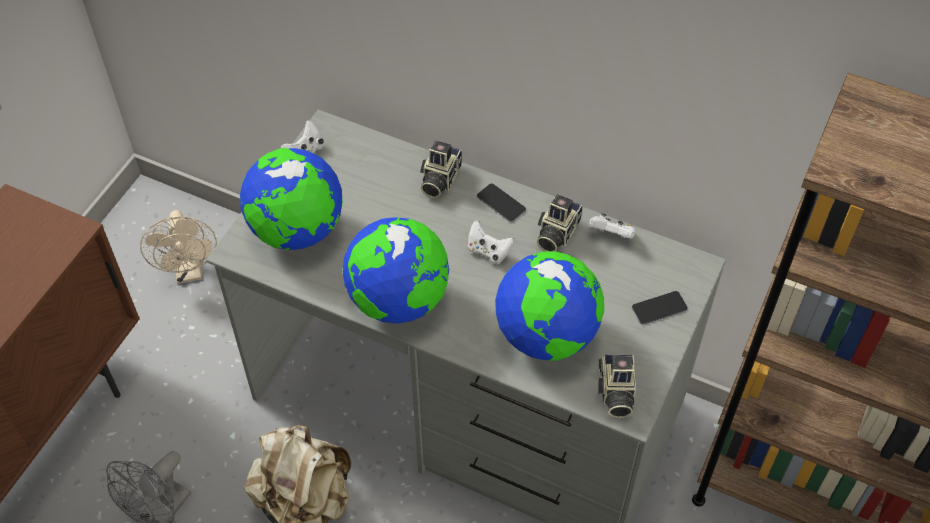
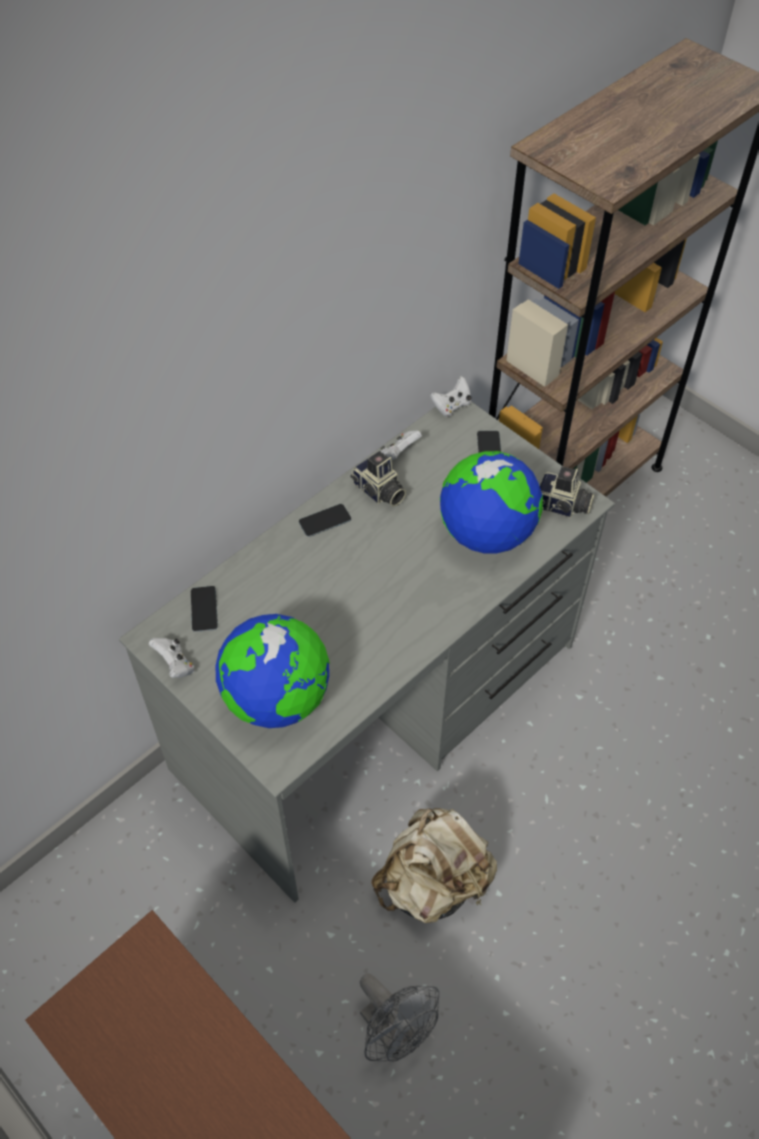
camera: 70 degrees left, 0 degrees up
(189, 271) = (97, 931): beige fan -> none
(367, 151) = (204, 609): none -> phone
(398, 300) = (403, 634): globe -> none
(439, 179) = (271, 560): camera -> none
(488, 251) = (377, 547): white game controller -> white game controller (451, 406)

